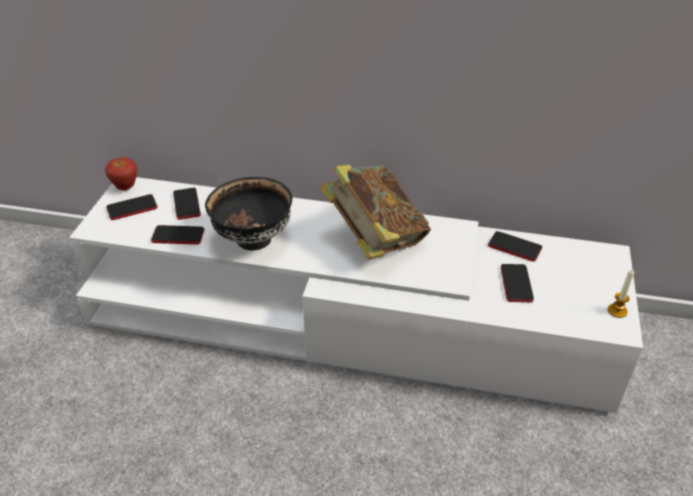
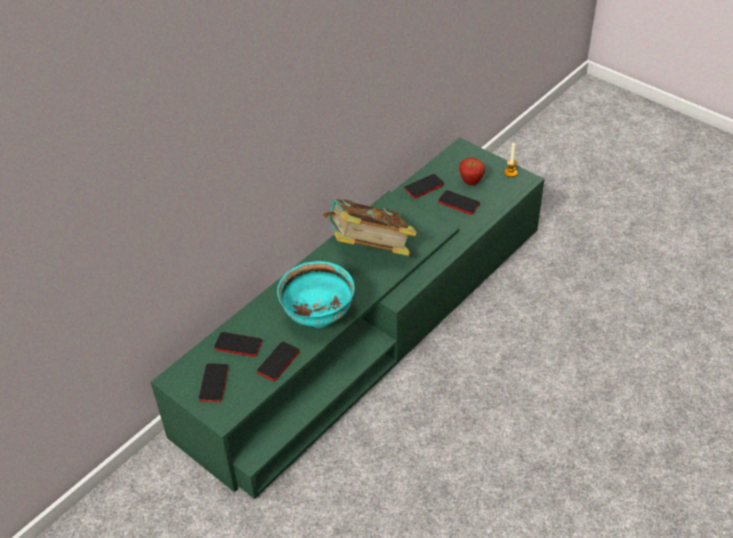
camera: 60 degrees left, 5 degrees up
(125, 188) = (178, 381): apple -> apple (470, 182)
(252, 239) = (318, 317): black bowl -> turquoise bowl
(346, 320) = (368, 326): white tv stand -> green tv stand

